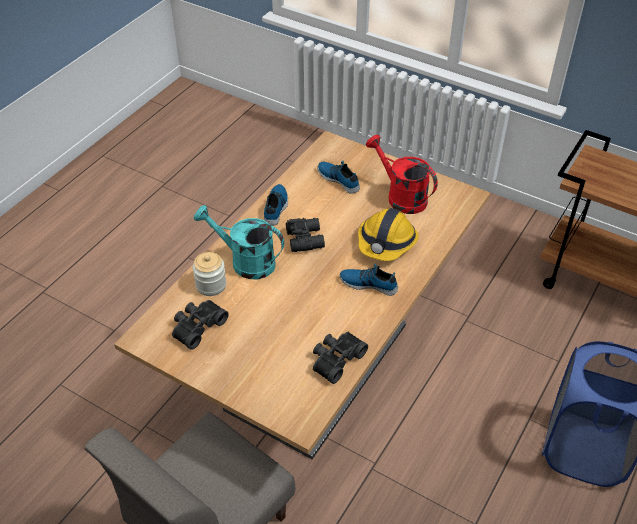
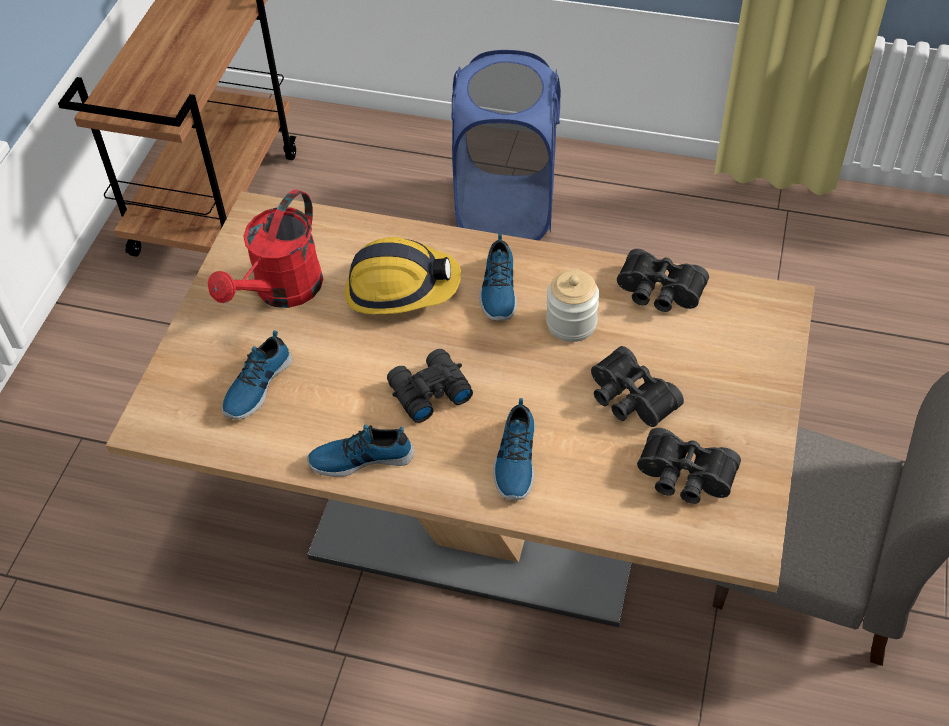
camera: 105 degrees left, 5 degrees up
(211, 285) = (588, 491): jar -> jar (571, 323)
(245, 262) = (514, 460): turquoise watering can -> shoe
(261, 319) = (629, 399): none -> black binoculars

